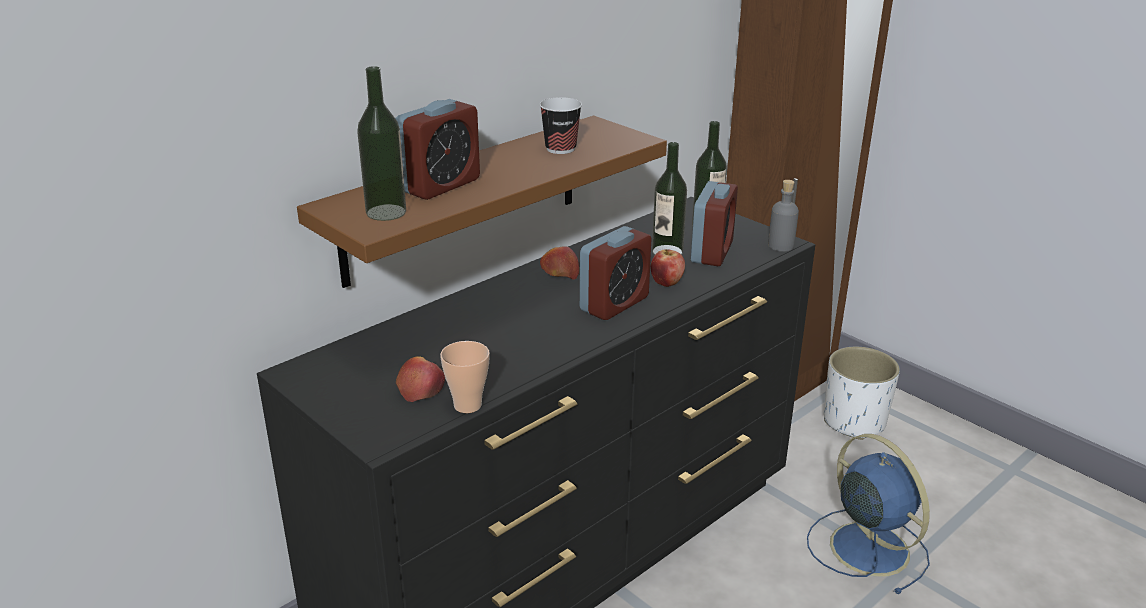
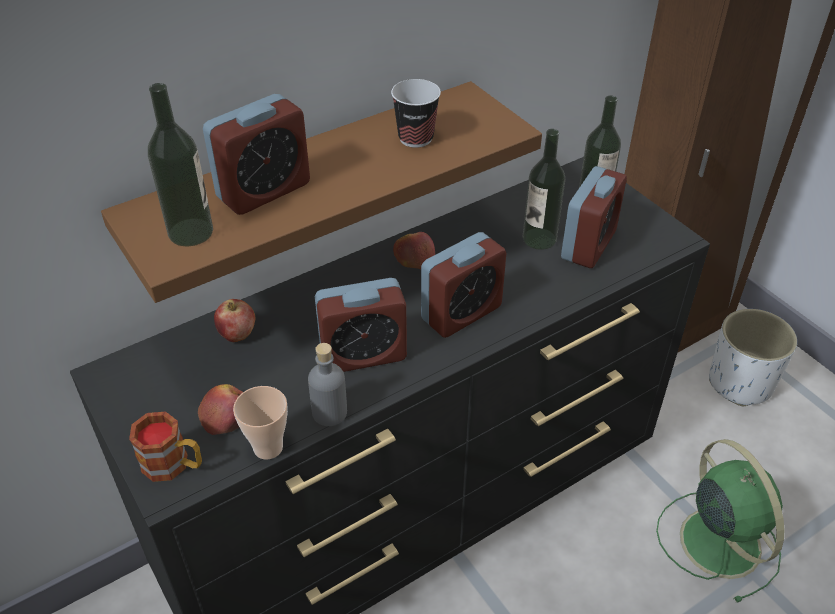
camera: 10 degrees right, 15 degrees up
(382, 425) = (174, 465): none -> mug
(534, 337) = (363, 354): none -> alarm clock
(666, 283) = (526, 287): apple -> apple (237, 335)
(780, 246) = (669, 243): grey bottle -> grey bottle (329, 412)
(866, 546) = (717, 539): blue fan -> green fan

